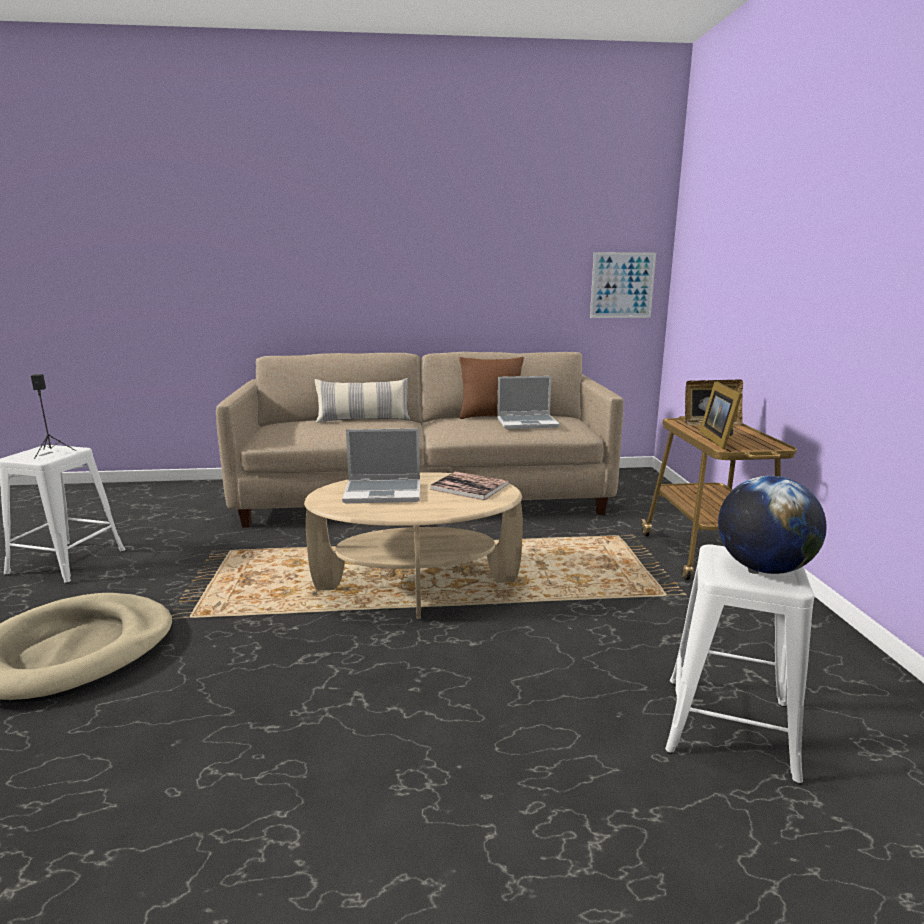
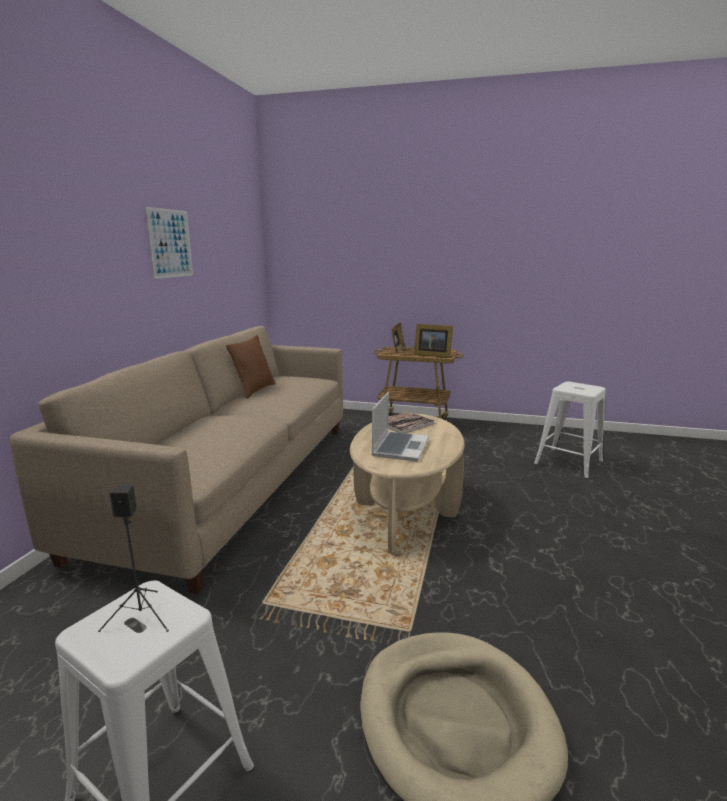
camera: 70 degrees left, 0 degrees up
(363, 420) = (195, 427): pillow -> none
(528, 423) = (294, 384): laptop -> none
(622, 285) = (249, 271): picture -> picture (170, 243)
(763, 568) = (580, 387): globe -> none

